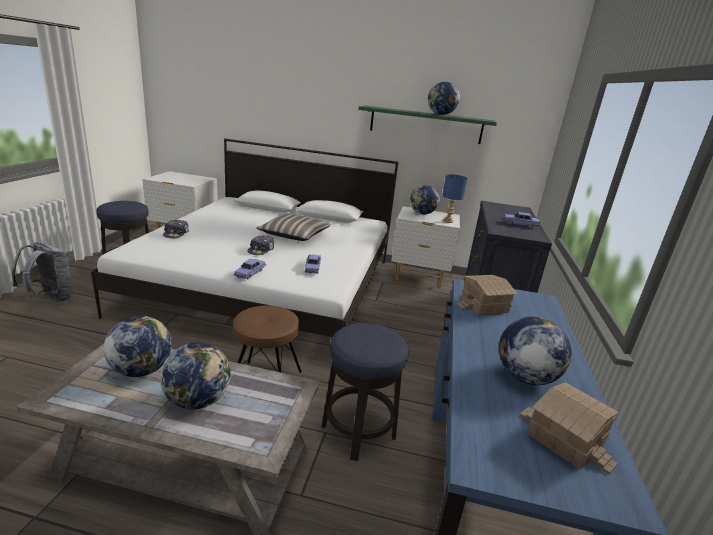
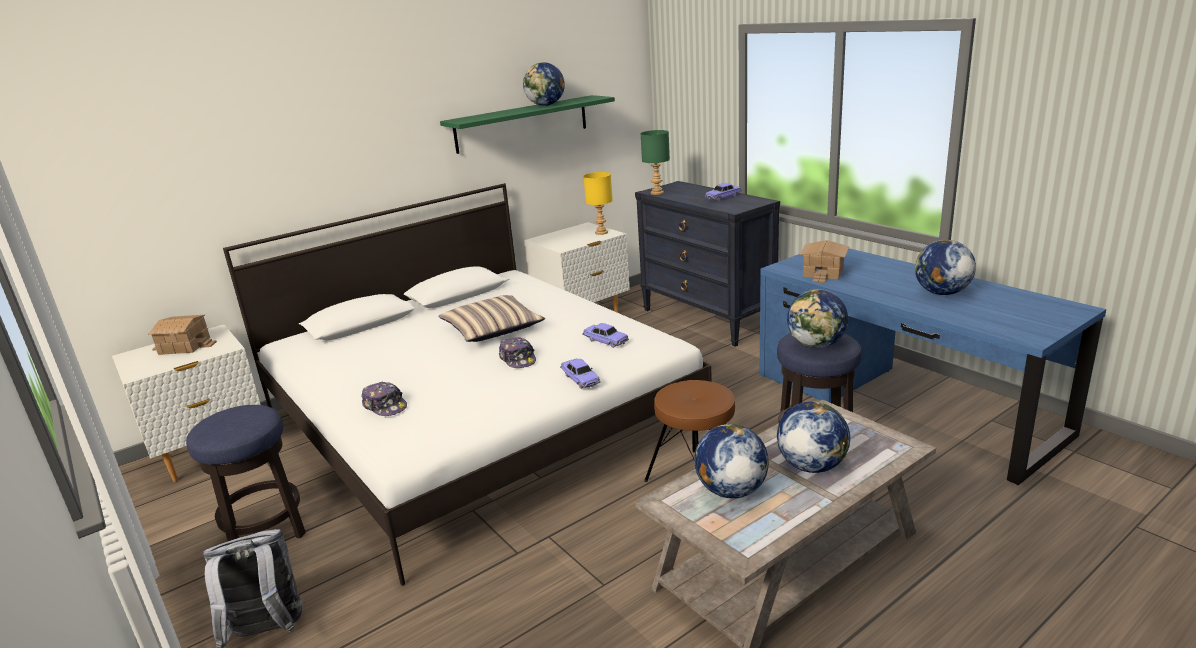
camera: 45 degrees left, 0 degrees up
(422, 213) = (562, 237): globe -> globe (816, 345)
(448, 221) = (601, 233): blue table lamp -> yellow table lamp
(490, 205) = (656, 193): none -> green table lamp
(564, 439) = (1017, 305): toy house -> toy house (184, 346)

